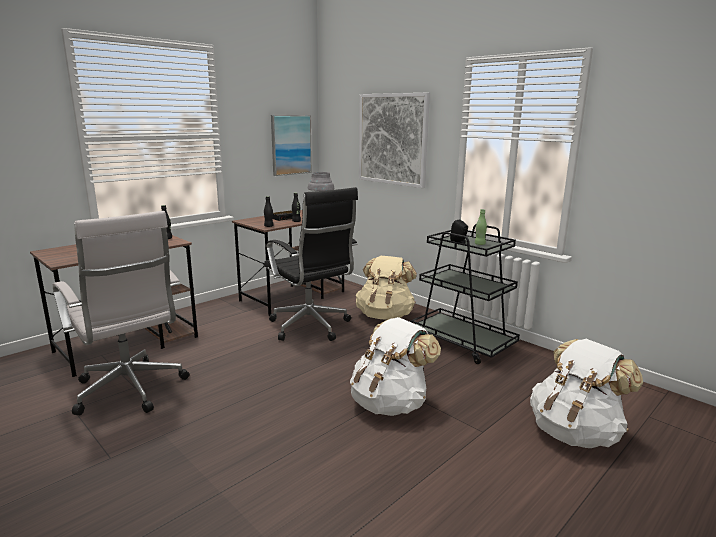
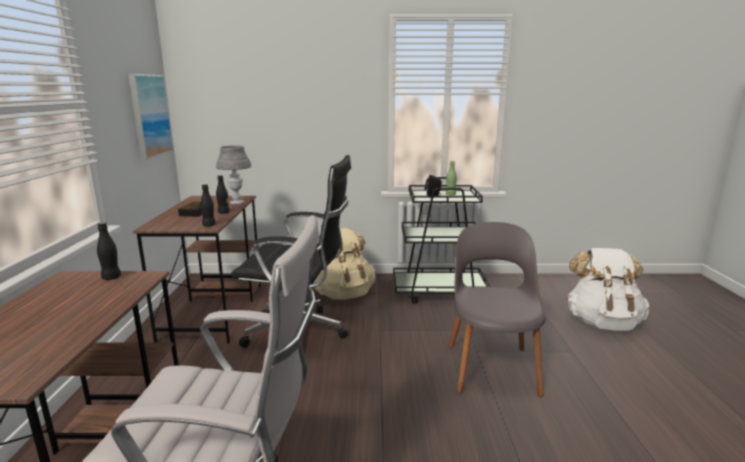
camera: 45 degrees left, 0 degrees up
(390, 403) = (492, 366): white backpack -> grey chair
(392, 139) = (298, 101): picture -> none

